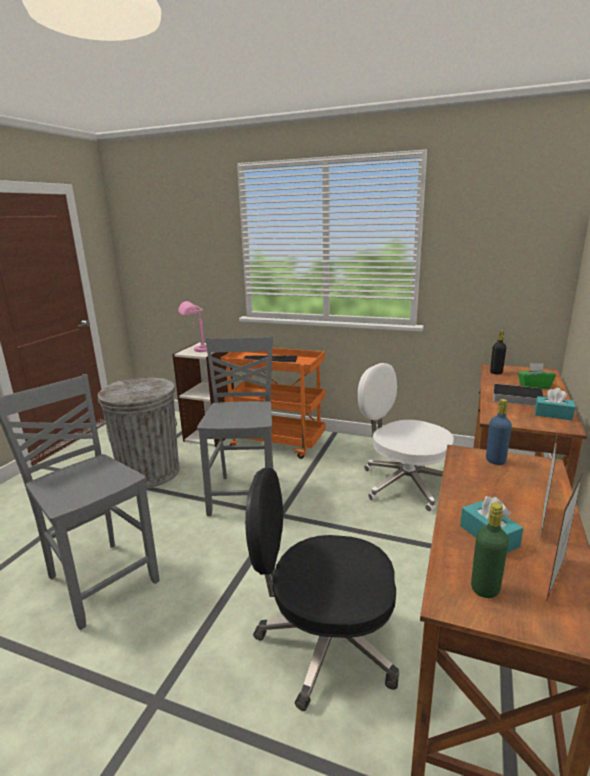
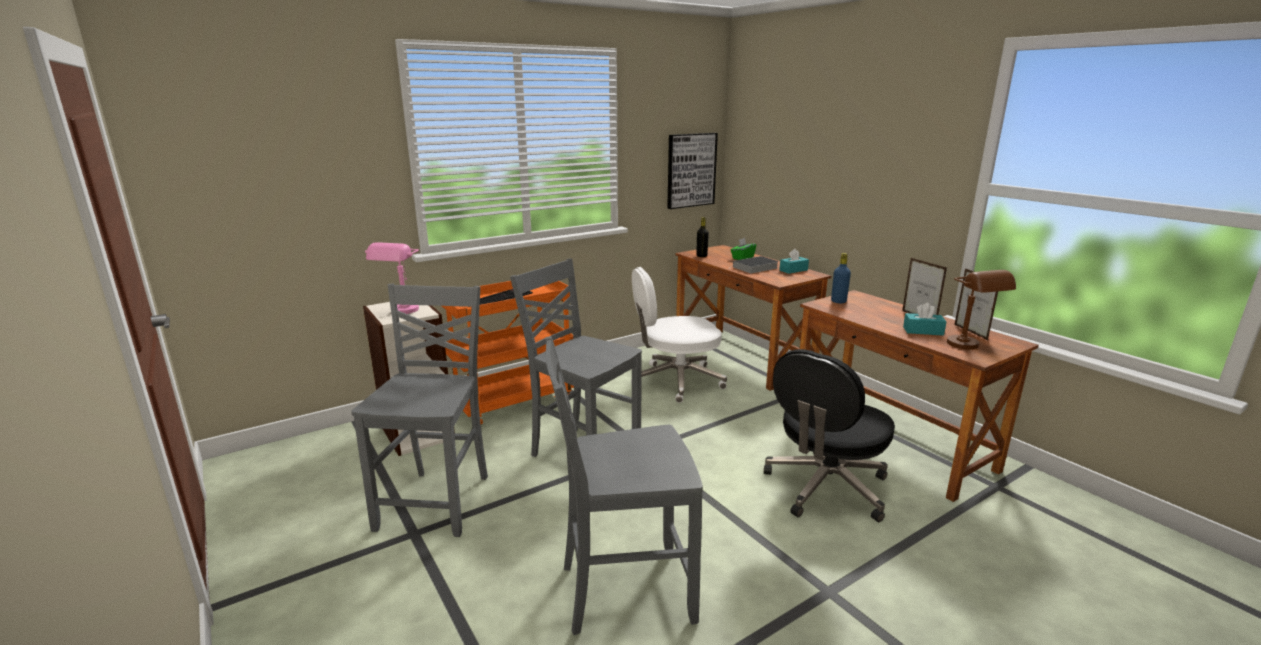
camera: 55 degrees left, 0 degrees up
(149, 473) = (437, 501): grey trash can -> grey chair
(485, 588) = (970, 347): green bottle -> brown table lamp
(519, 278) = (691, 170): none -> picture

